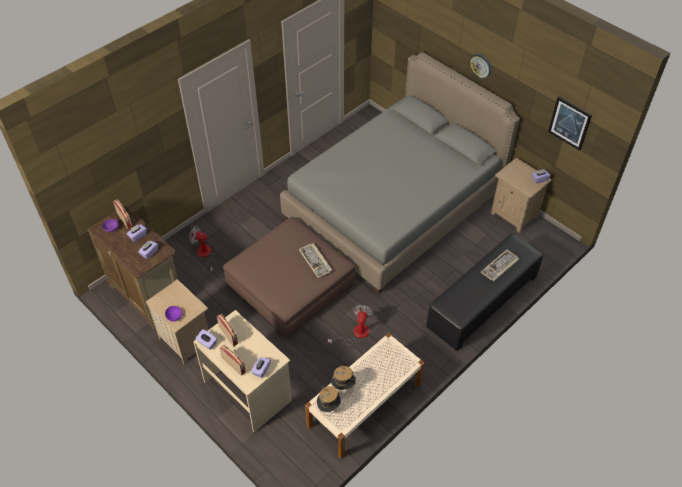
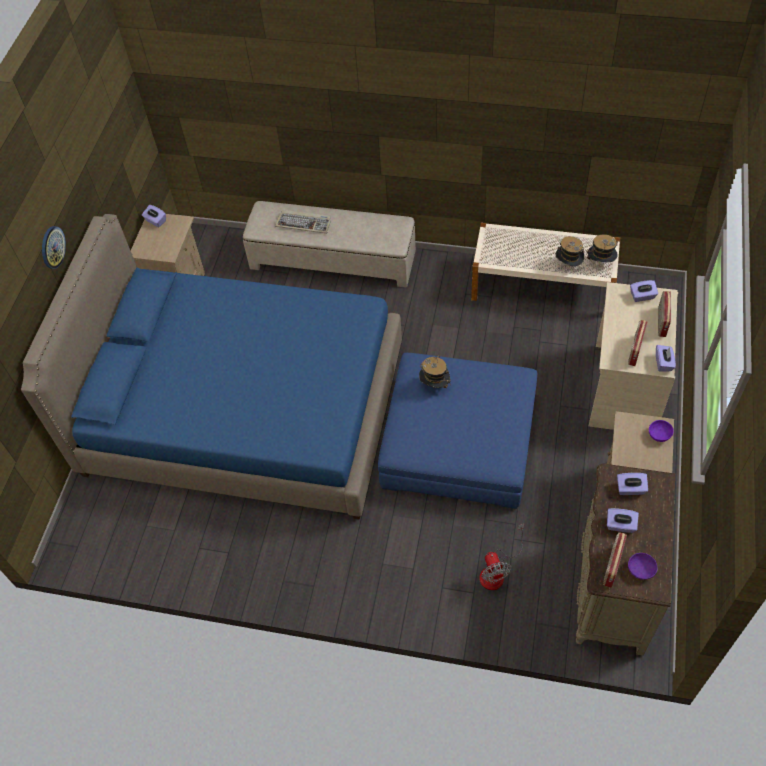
camera: 120 degrees left, 5 degrees up
(290, 285) = (458, 441): brown ottoman -> blue ottoman
(316, 261) = (434, 385): keyboard -> hat
(356, 334) = (469, 339): fan -> none
(393, 206) = (245, 411): grey bed -> blue bed
(482, 301) = (333, 259): black bench -> beige bench
(570, 123) = (116, 133): picture -> none

